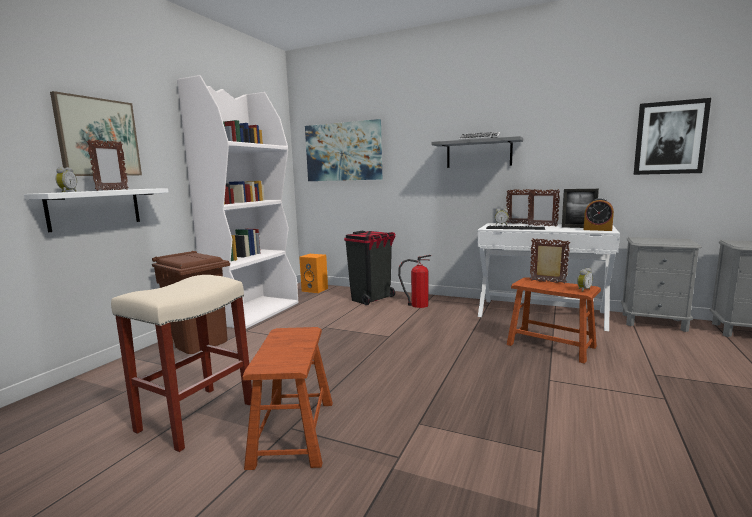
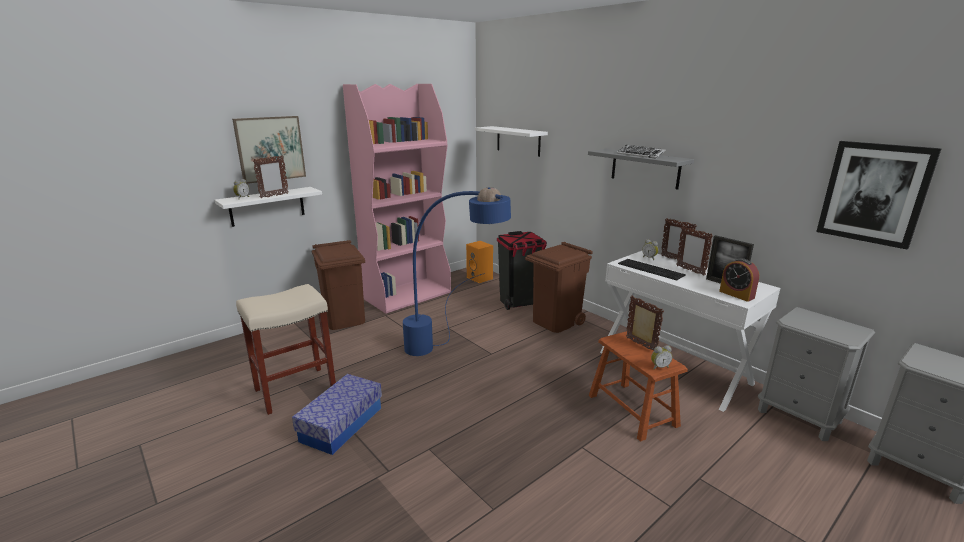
camera: 25 degrees right, 10 degrees up
(254, 312) = (408, 295): white bookcase -> pink bookcase
(294, 432) = (341, 424): brown stool -> storage box
(343, 152) = (518, 141): picture -> white shelf
(354, 346) = (452, 357): none -> blue floor lamp
(418, 305) = (556, 322): fire extinguisher -> brown trash can

